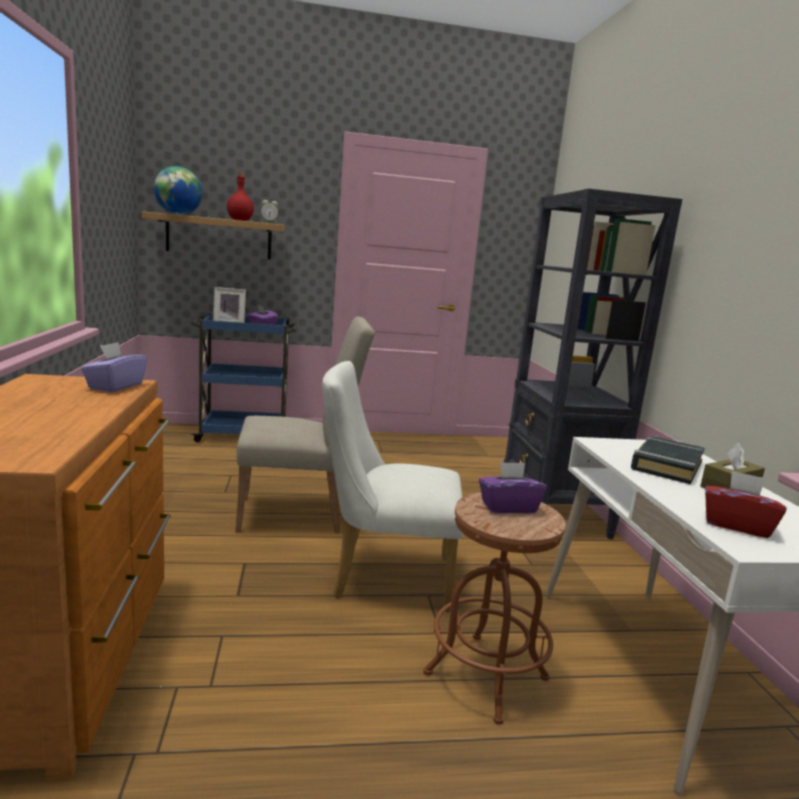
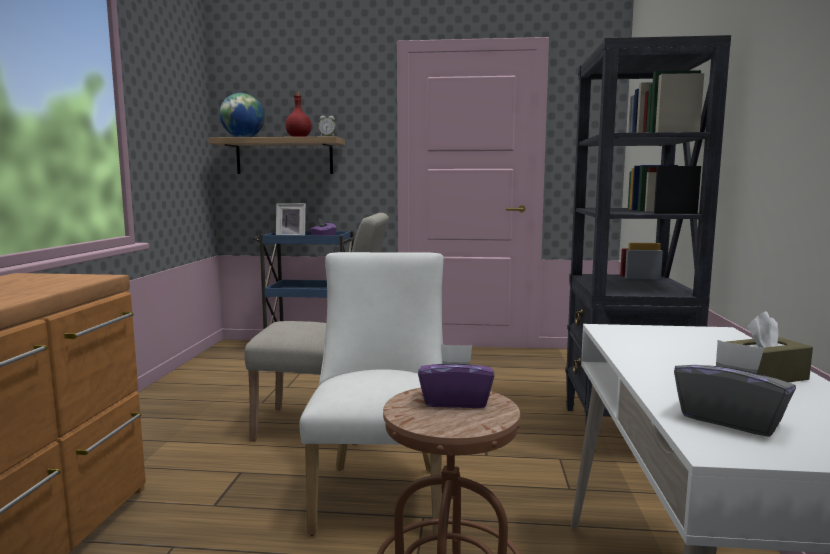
camera: 15 degrees right, 5 degrees down
(115, 386) = (77, 279): purple tissue box -> none
(383, 576) = (381, 493): white chair -> white chair turned 75 degrees clockwise
(666, 465) = (686, 351): black book -> none
(736, 525) = (730, 419): red tissue box -> grey tissue box

